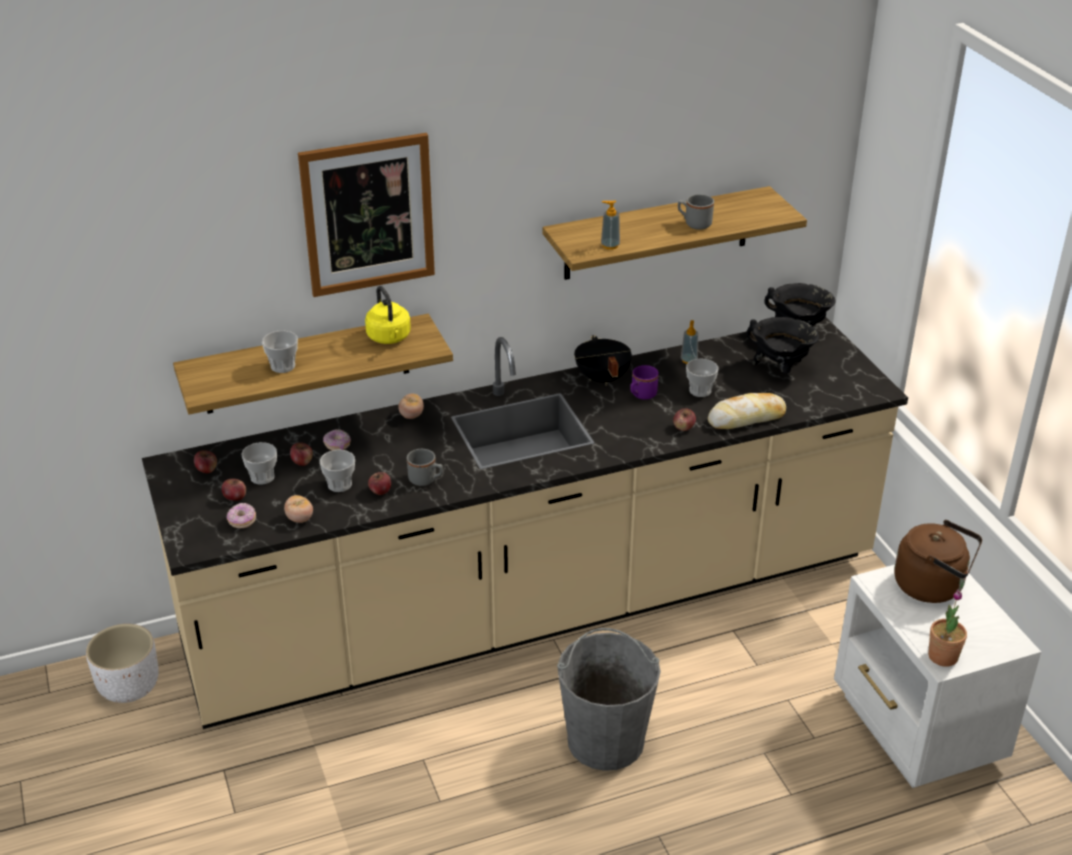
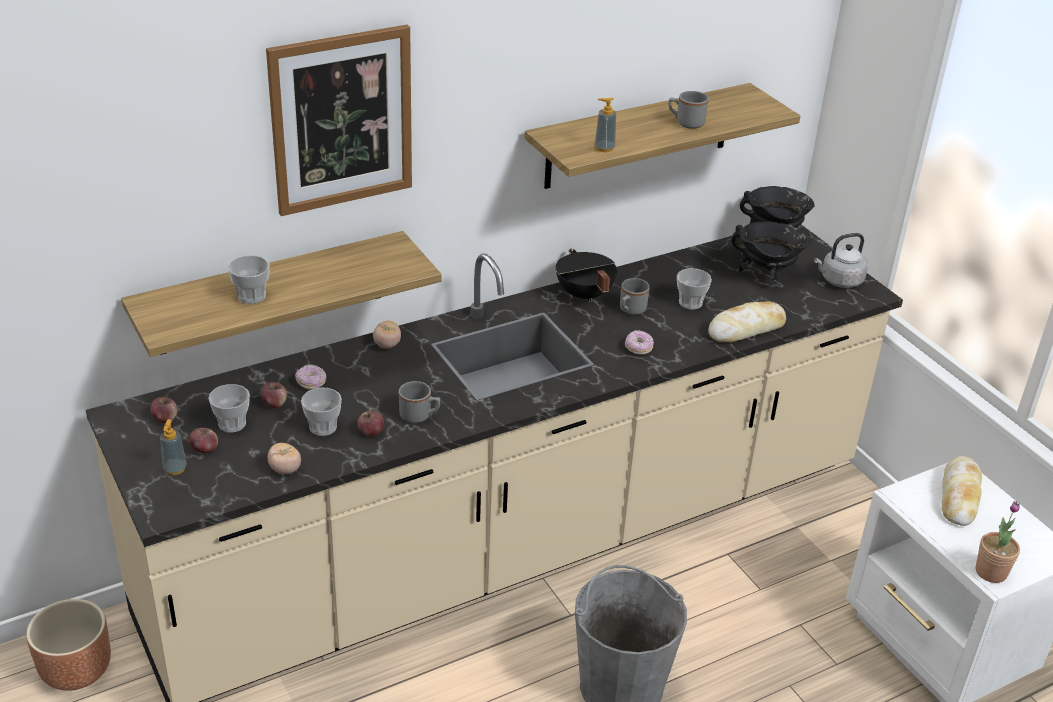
camera: 10 degrees left, 0 degrees up
(129, 687) = (77, 670): white planter -> brown planter
(242, 521) = (218, 476): donut -> donut (638, 348)
(389, 338) = (366, 259): yellow kettle -> none
(641, 395) = (630, 310): purple mug -> grey mug
(683, 427) = (684, 343): apple -> none
(689, 360) = (670, 271): soap dispenser -> soap dispenser (175, 469)
(850, 377) = (839, 281): none -> grey kettle
(932, 586) = (959, 496): brown kettle -> bread

